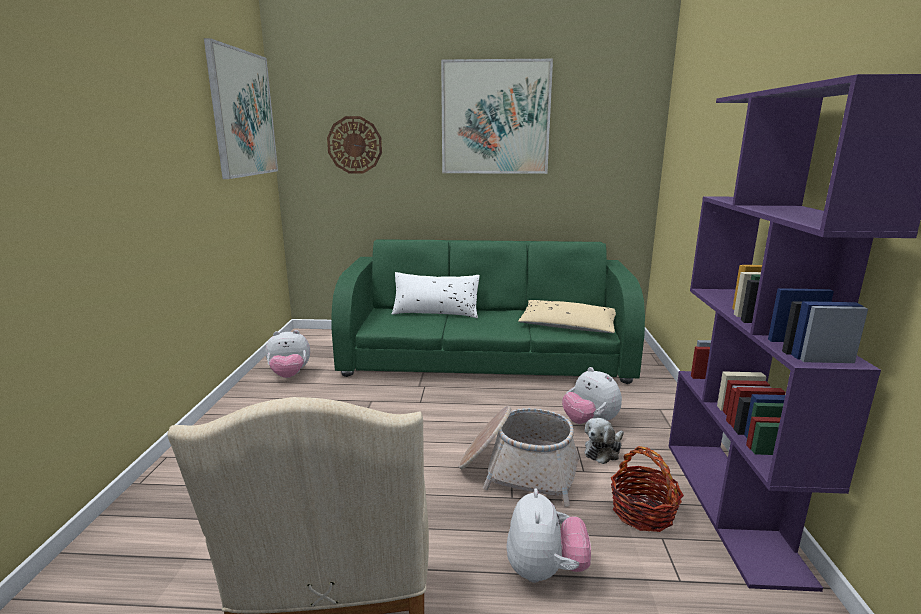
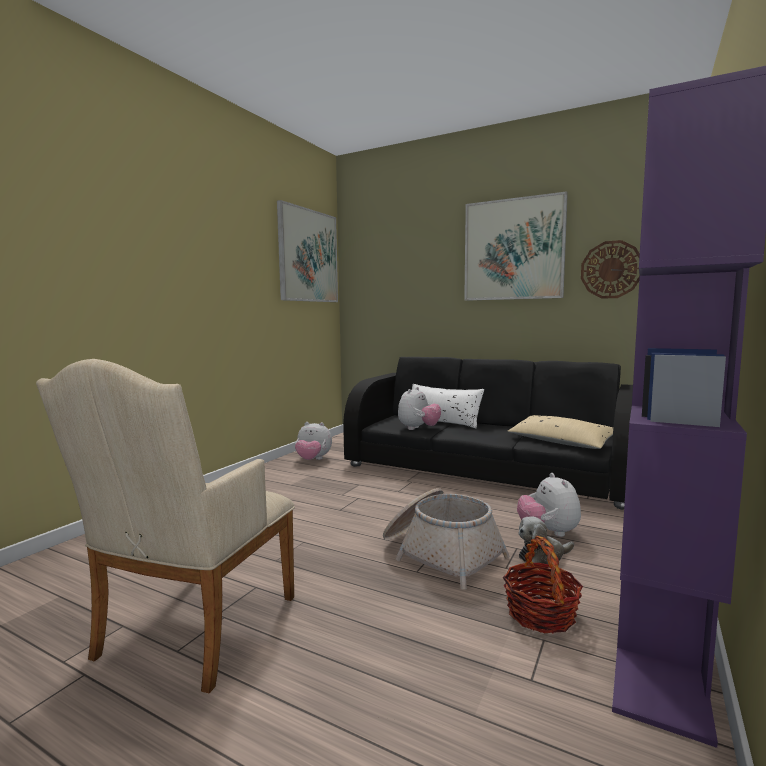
camera: 25 degrees right, 10 degrees down
(354, 145) = (396, 280): wall clock -> wall clock (611, 269)
(486, 356) = (487, 468): green sofa -> black sofa
(545, 571) = (397, 631): plush toy -> plush toy (418, 429)

